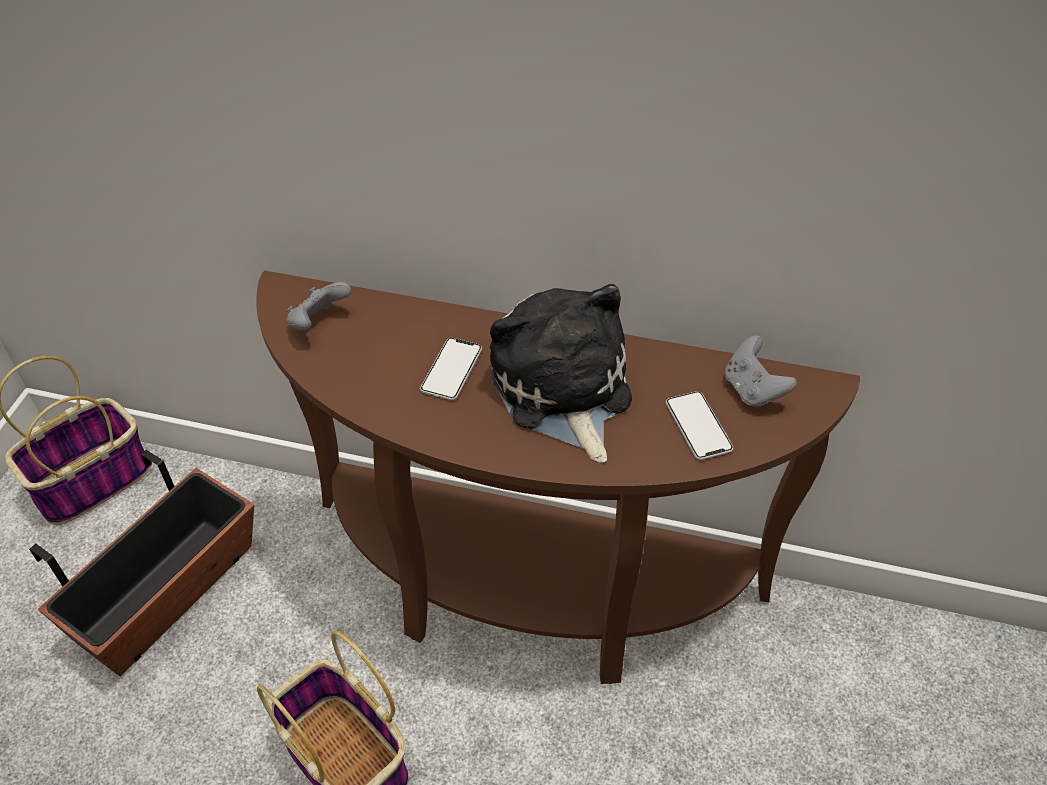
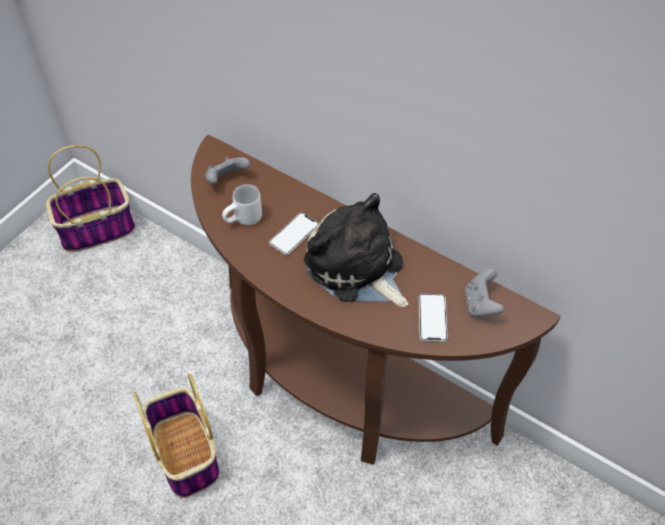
camera: 20 degrees right, 5 degrees up
(168, 594) = (117, 316): planter -> none
(370, 371) = (244, 221): none -> white mug
(562, 390) = (357, 268): plush toy -> plush toy turned 45 degrees counterclockwise

